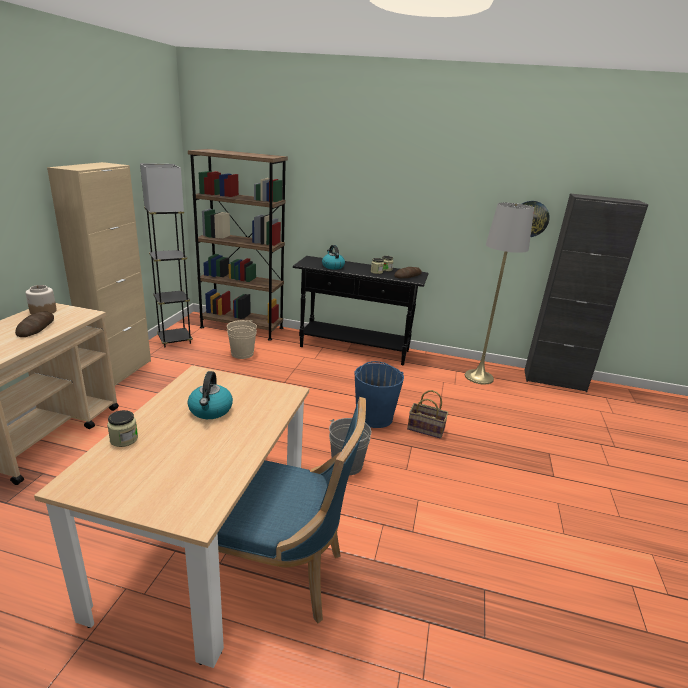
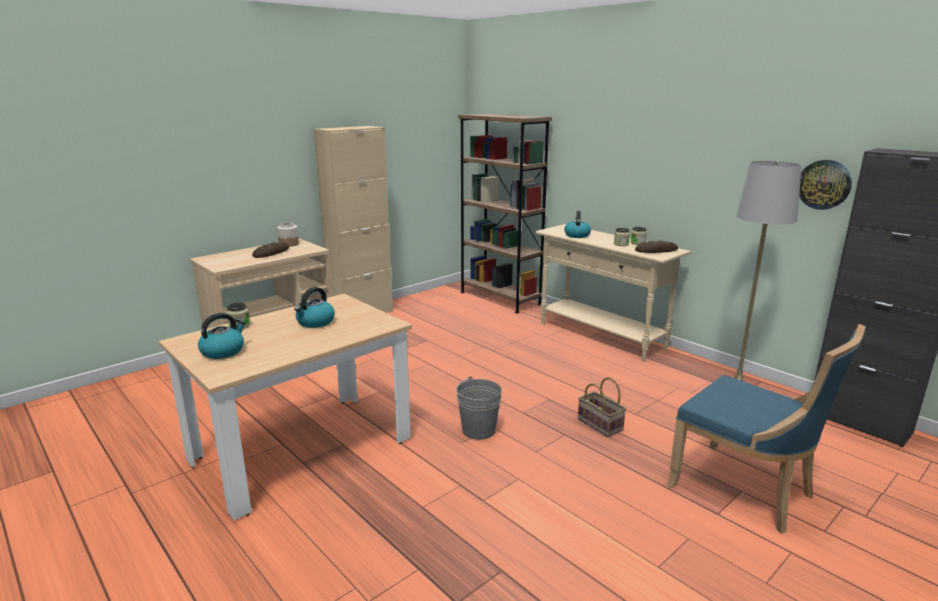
camera: 35 degrees right, 5 degrees down
(152, 482) = (223, 351): none -> kettle
(175, 340) = (428, 299): grey floor lamp -> none
(242, 353) = (477, 320): beige bucket -> none
(281, 574) = (337, 486): blue chair -> blue chair (746, 491)
(354, 349) = (601, 336): black console table -> beige console table
(374, 417) = (553, 399): blue bucket -> none

